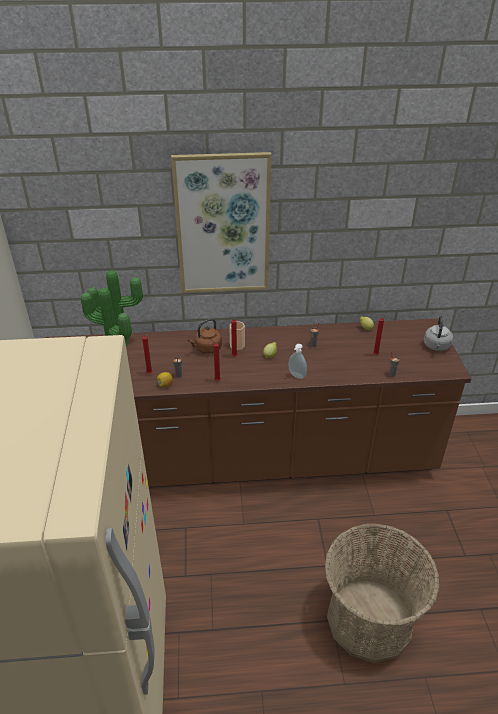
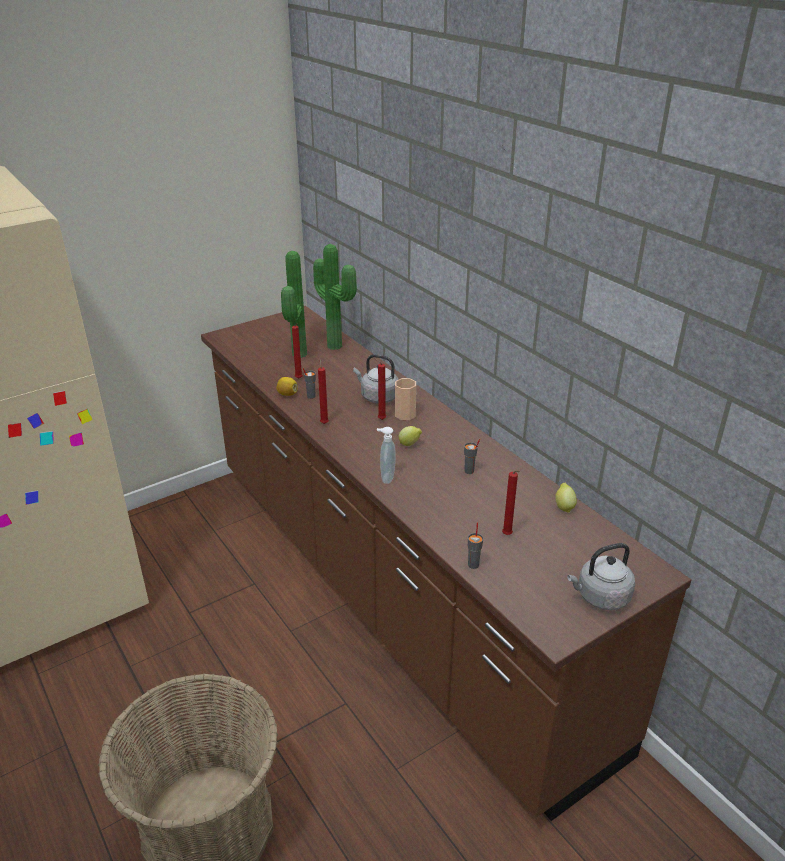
camera: 60 degrees right, 5 degrees down
(207, 349) = (377, 397): brown kettle -> grey kettle
(223, 225) = (445, 241): picture -> none

